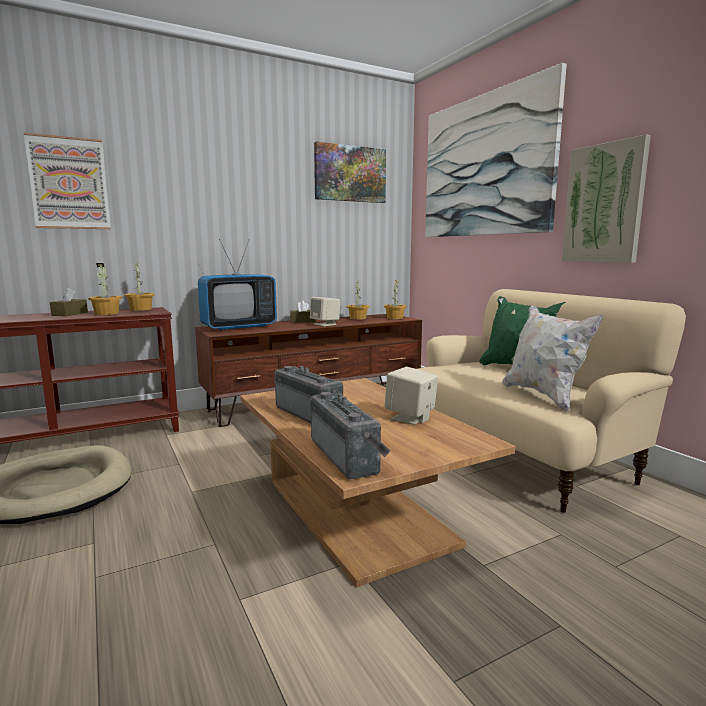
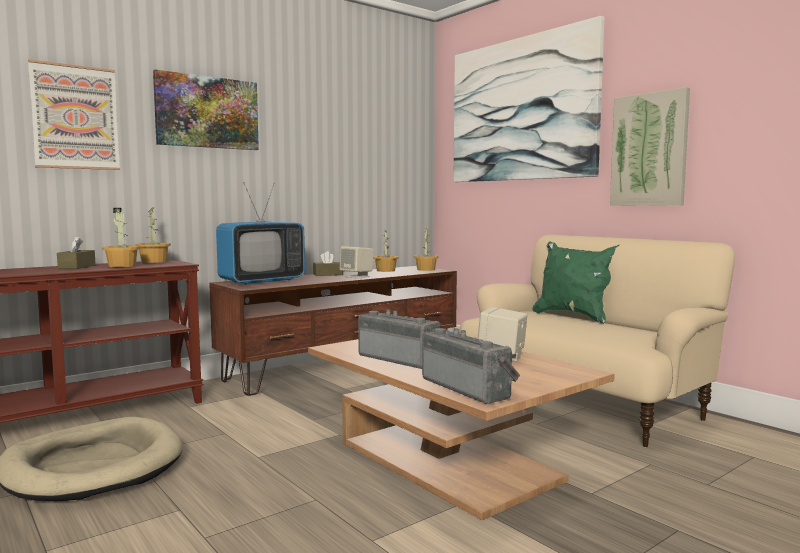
camera: 10 degrees left, 5 degrees down
(350, 174) = (373, 113): picture -> picture (207, 112)
(544, 396) = (613, 336): white pillow -> none

